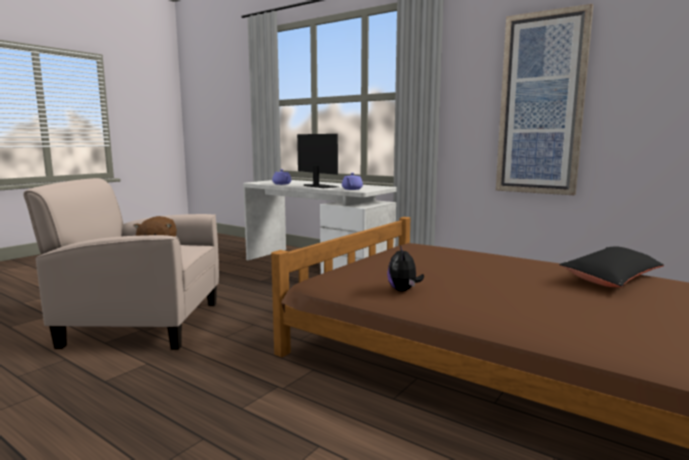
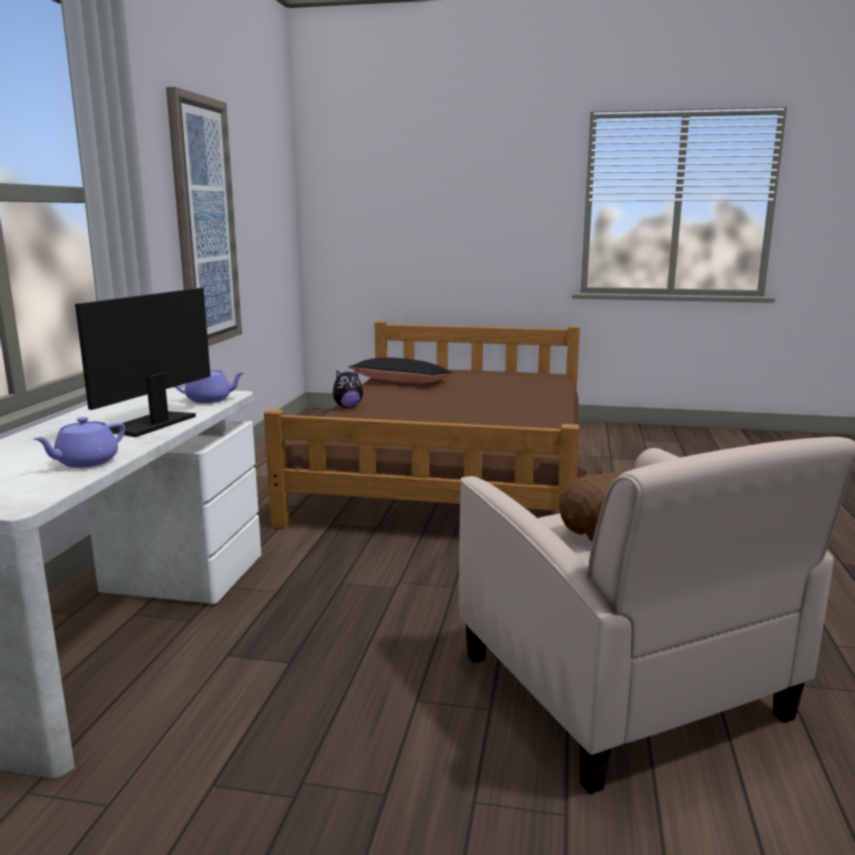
camera: 115 degrees left, 5 degrees up
(403, 290) = (525, 420): plush toy -> plush toy (347, 406)

